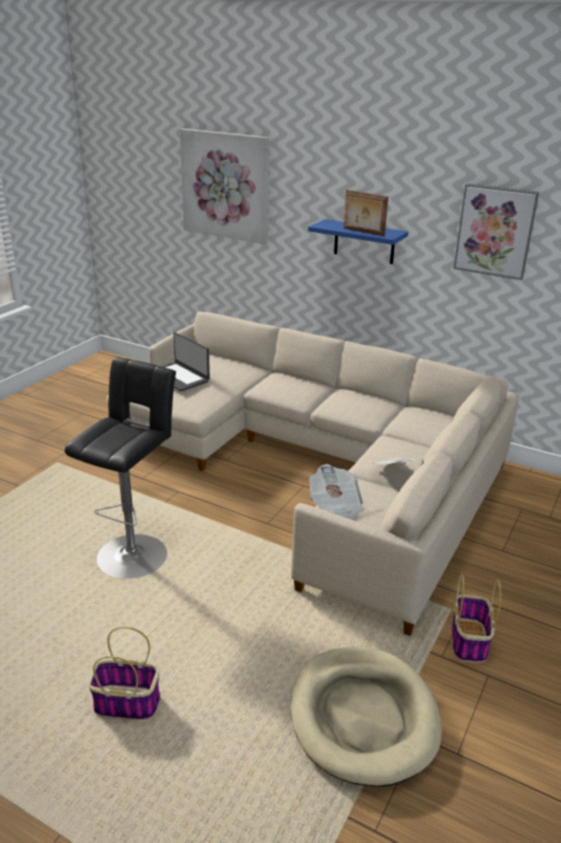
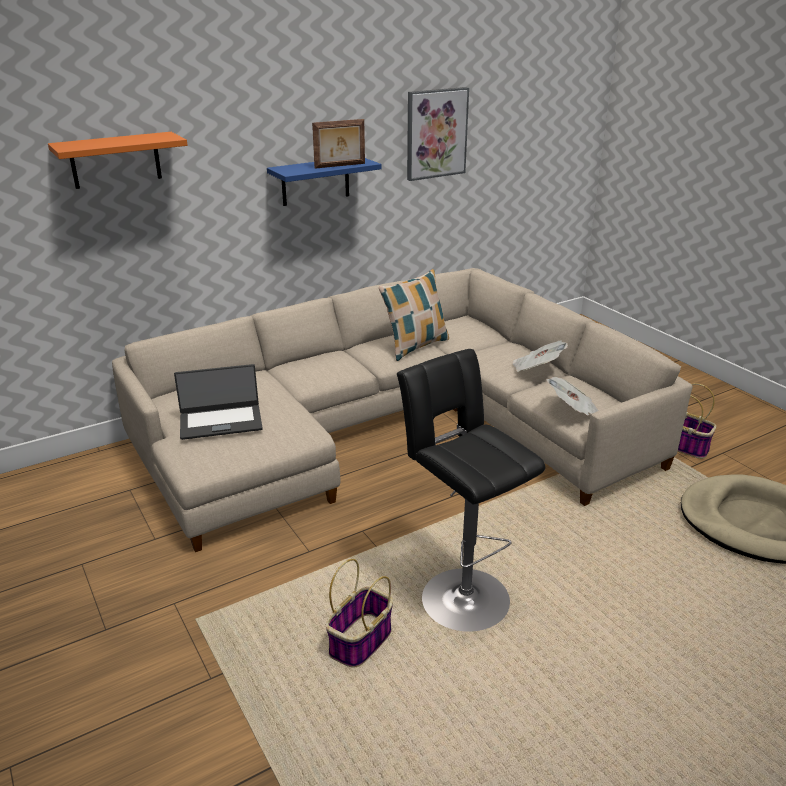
camera: 60 degrees left, 0 degrees up
(125, 703) = (708, 663): basket -> basket (360, 642)
(225, 186) = (115, 160): picture -> orange shelf
(371, 411) = (415, 346): none -> pillow

